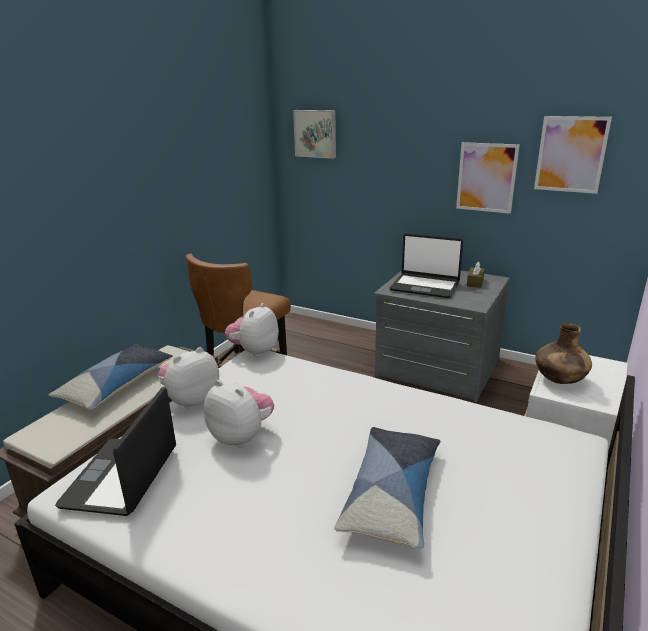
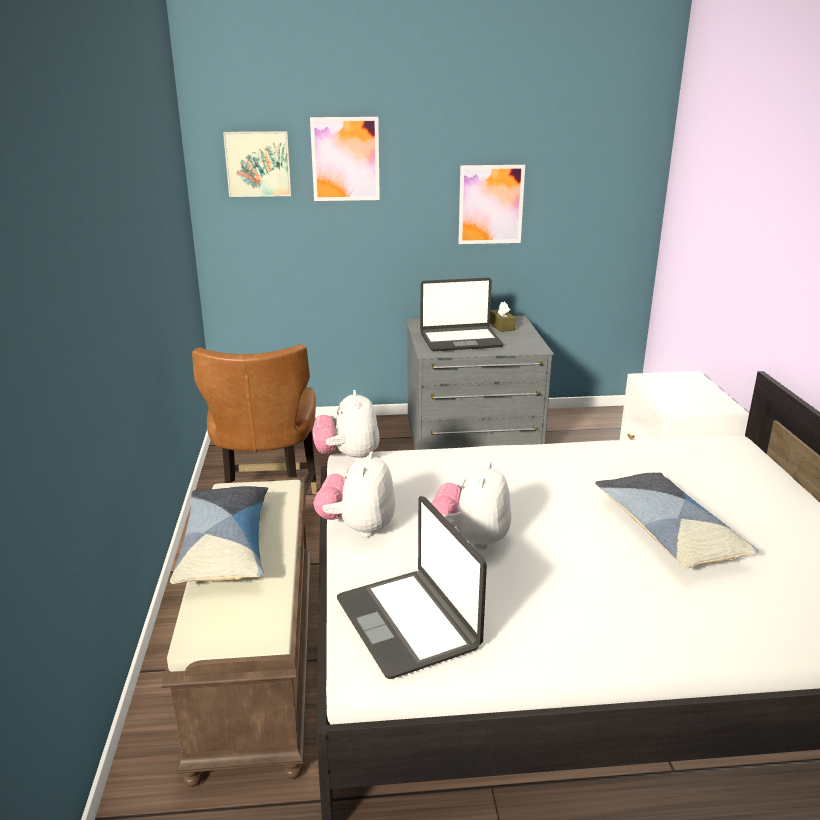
camera: 35 degrees left, 0 degrees up
(241, 436) = (471, 539): plush toy -> plush toy turned 75 degrees counterclockwise
(559, 380) = (673, 398): brown vase -> none
(571, 154) = (577, 172): picture -> picture (345, 159)

